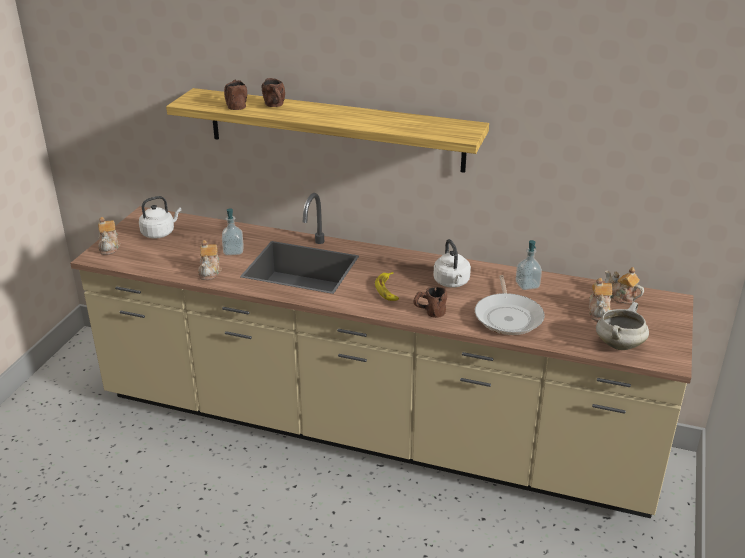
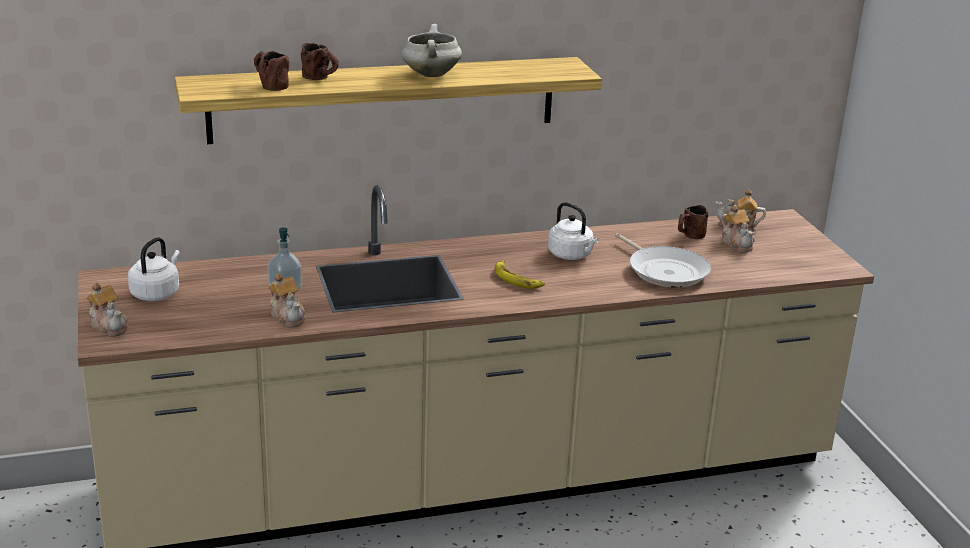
camera: 35 degrees left, 5 degrees down
(429, 312) = (587, 288): brown mug -> brown mug (689, 236)
(527, 285) = (645, 238): soap dispenser -> none
(619, 344) = (788, 266): white cooking pot -> white cooking pot (430, 74)

